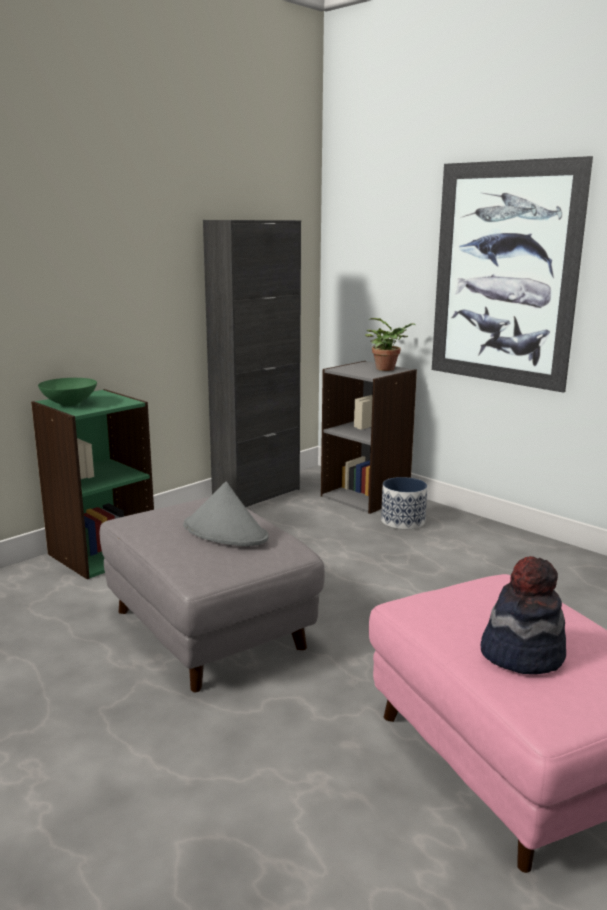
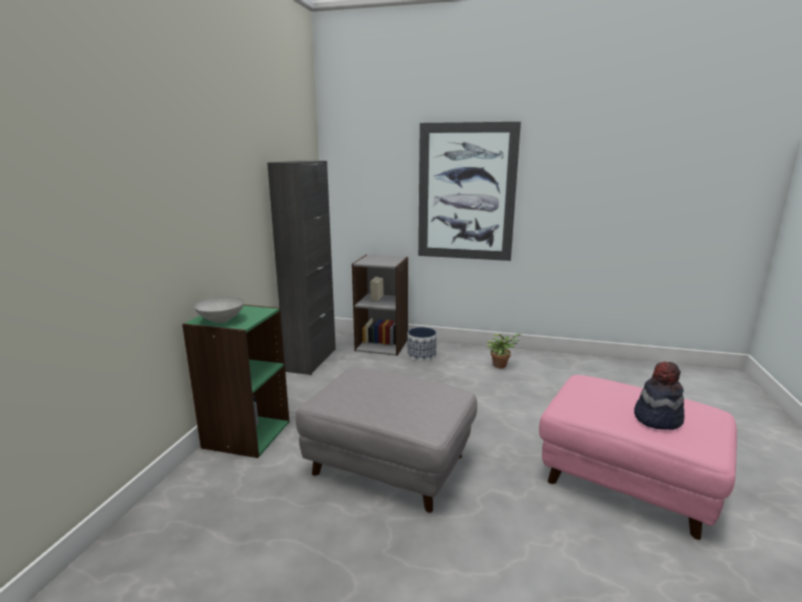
camera: 30 degrees left, 0 degrees up
(68, 404) = (220, 320): green bowl -> grey bowl
(225, 532) = (407, 392): grey hat -> none
(388, 369) = (391, 258): potted plant -> potted plant (501, 365)

